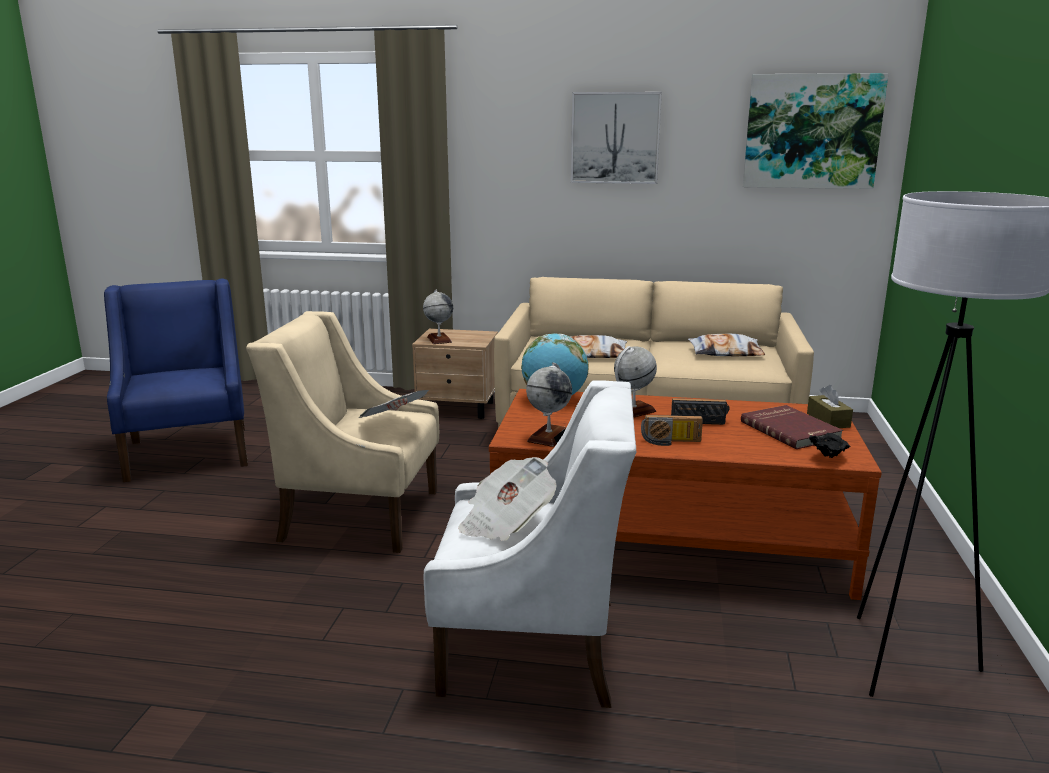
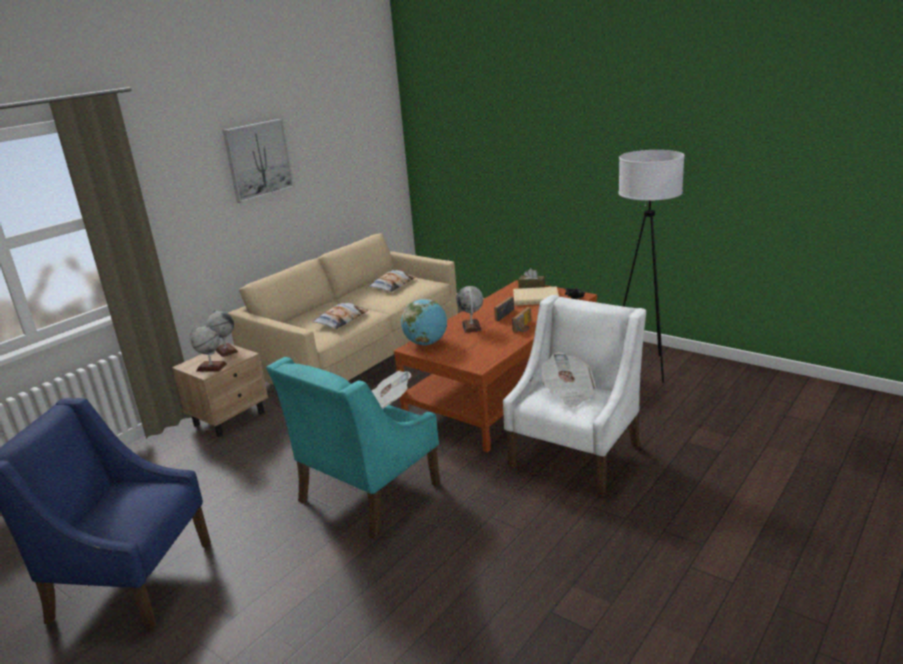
camera: 60 degrees left, 5 degrees up
(359, 514) = (367, 493): beige armchair -> turquoise armchair
(548, 436) = (486, 355): globe -> globe (226, 350)
(791, 430) = (535, 298): red book -> beige book
(812, 131) = (362, 129): picture -> none

